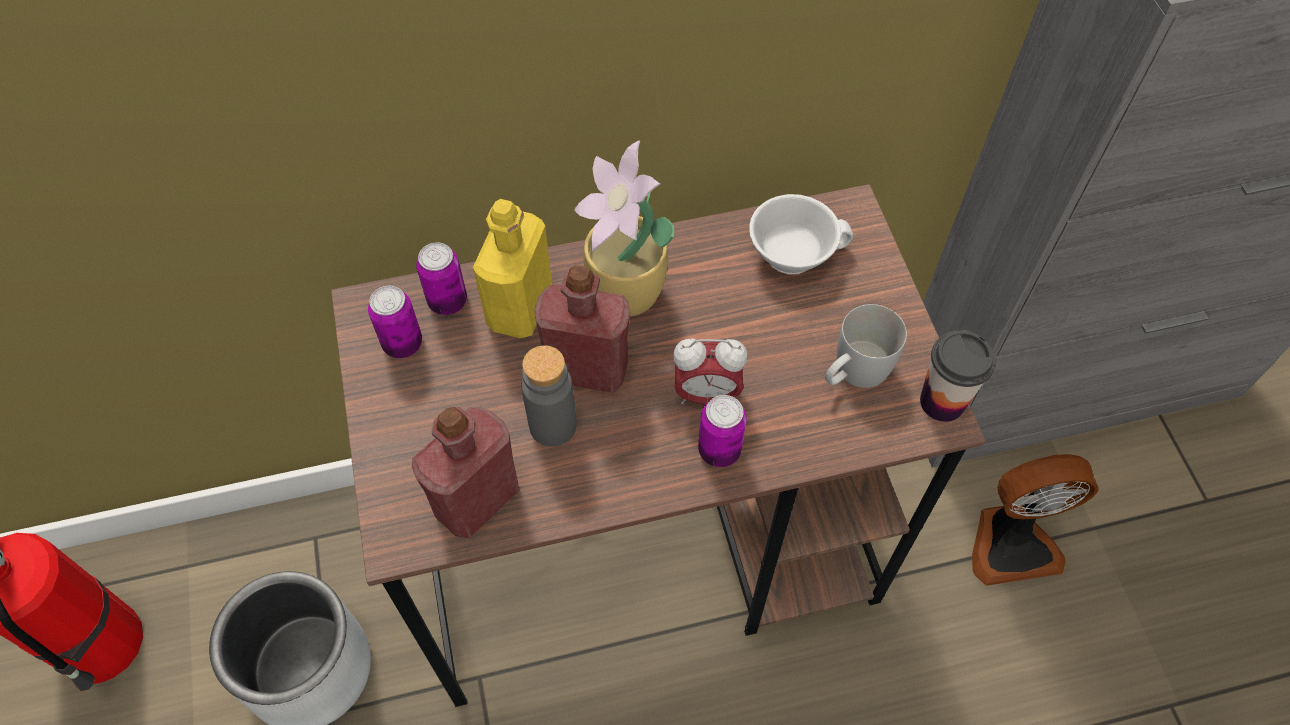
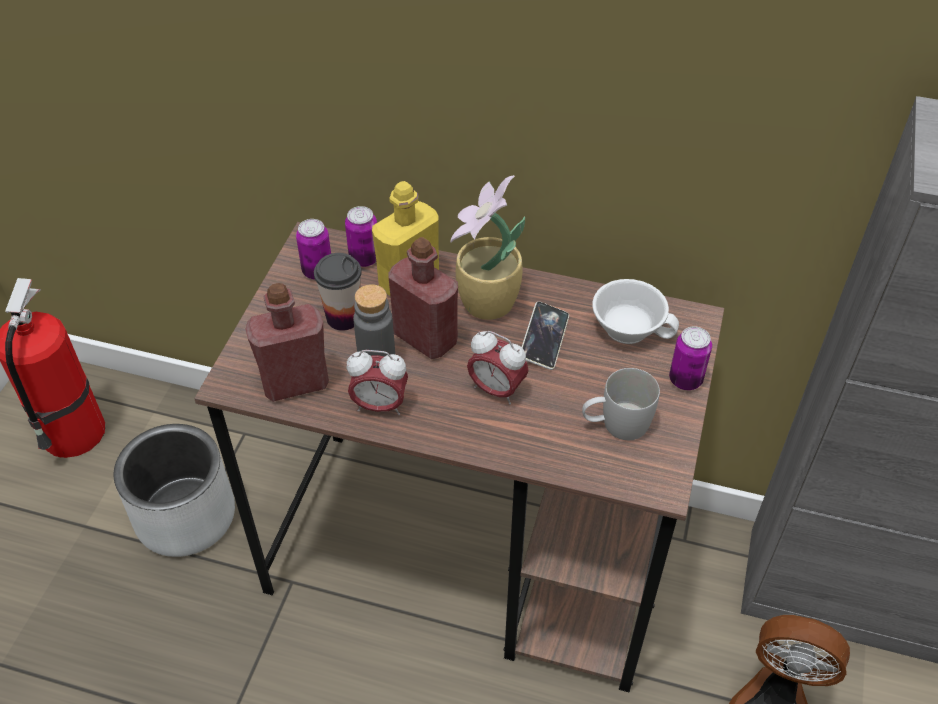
camera: 30 degrees right, 10 degrees down
(593, 478) = (380, 405): none -> alarm clock
(715, 307) = (544, 339): none -> phone
(719, 450) = (479, 429): can -> can (685, 380)
(942, 402) = (670, 474): cup -> cup (343, 318)

